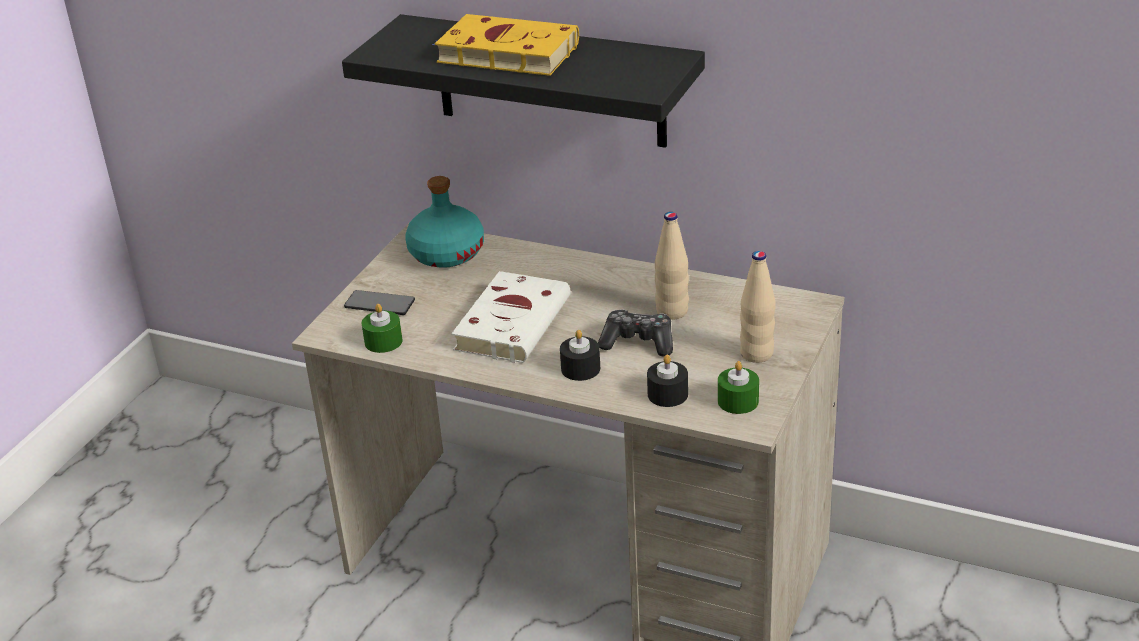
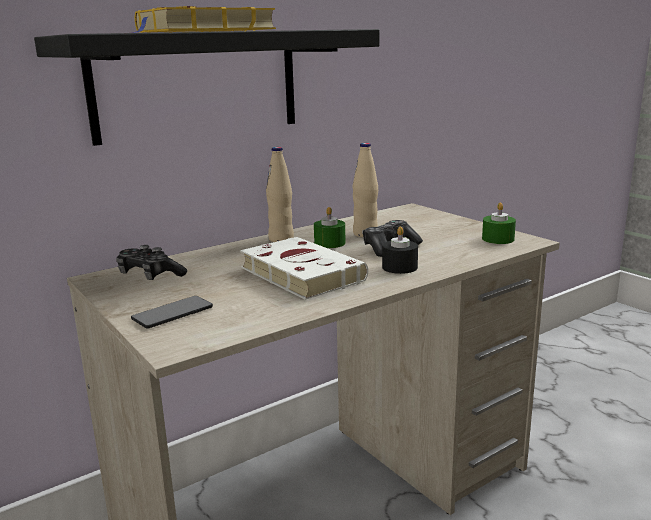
camera: 60 degrees left, 15 degrees down
(383, 341) = (239, 324): green candle -> green candle (329, 243)
(446, 253) = (149, 275): turquoise bottle -> game controller
(667, 394) = (467, 252): black candle -> none
(756, 354) = (448, 226): beige bottle -> beige bottle (281, 239)

